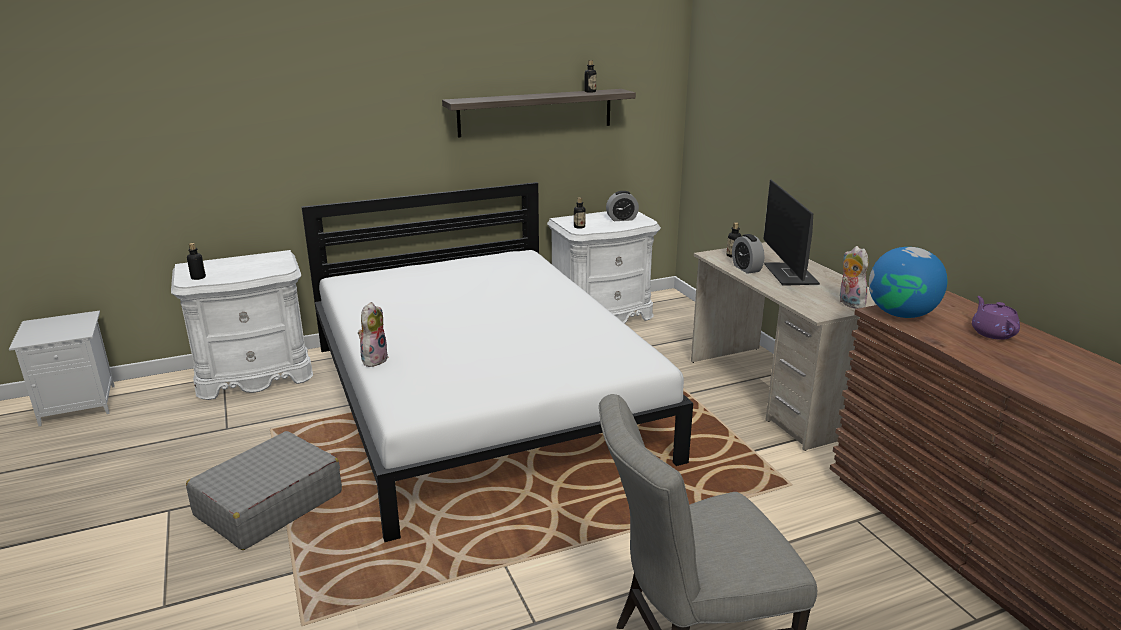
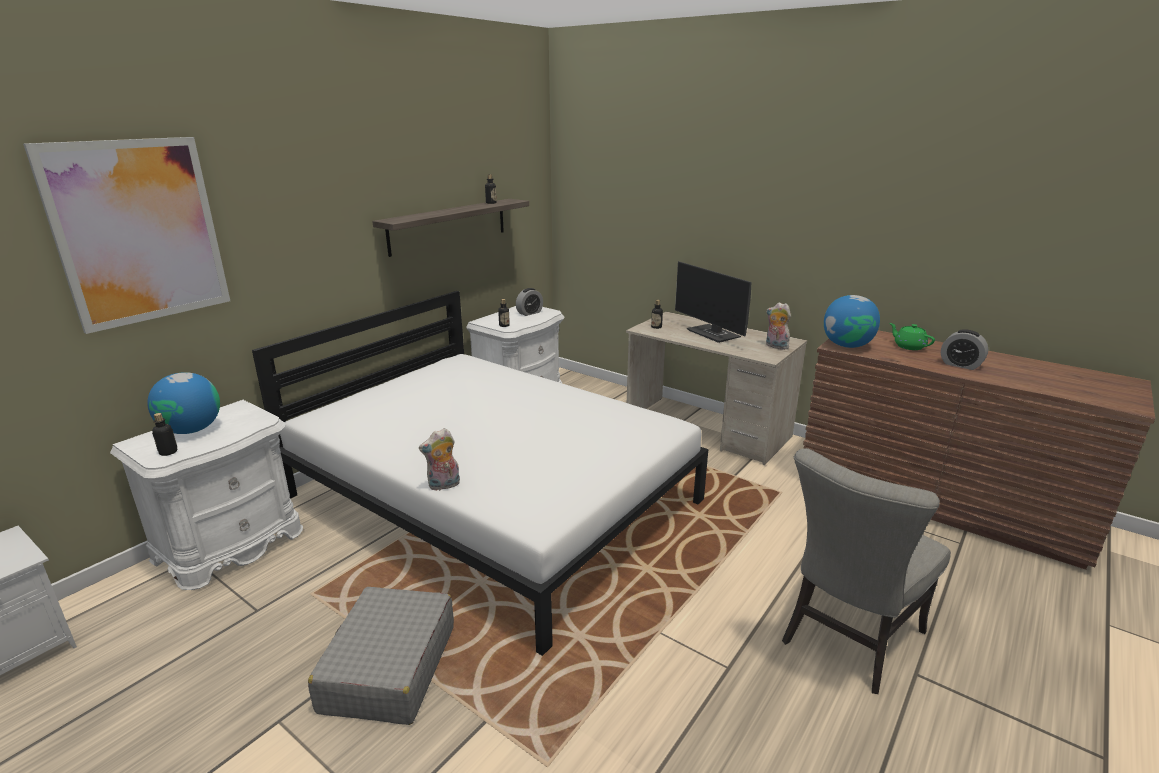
camera: 30 degrees left, 0 degrees up
(214, 91) = (139, 232): none -> picture
(230, 265) = (191, 430): none -> globe
(374, 359) = (443, 485): plush toy -> plush toy turned 105 degrees counterclockwise
(746, 268) = (679, 335): alarm clock -> alarm clock (960, 365)
(992, 333) = (908, 346): purple teapot -> green teapot

